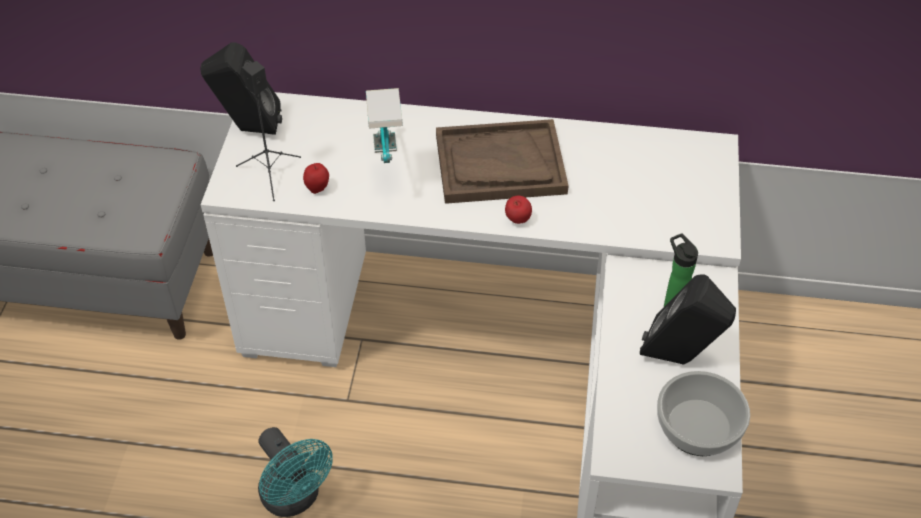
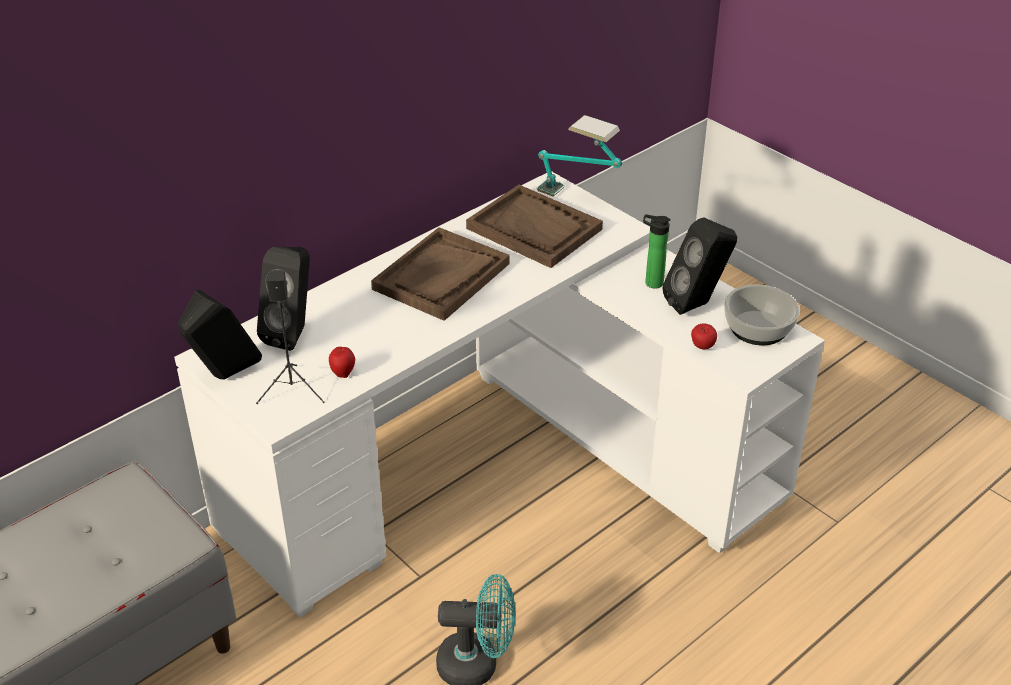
camera: 50 degrees left, 10 degrees down
(334, 131) = (293, 334): none -> black speaker
(387, 170) = (373, 330): table lamp -> table lamp (578, 199)
(517, 220) = (504, 297): apple -> apple (702, 347)
(636, 179) = (534, 229): none -> brown tray

